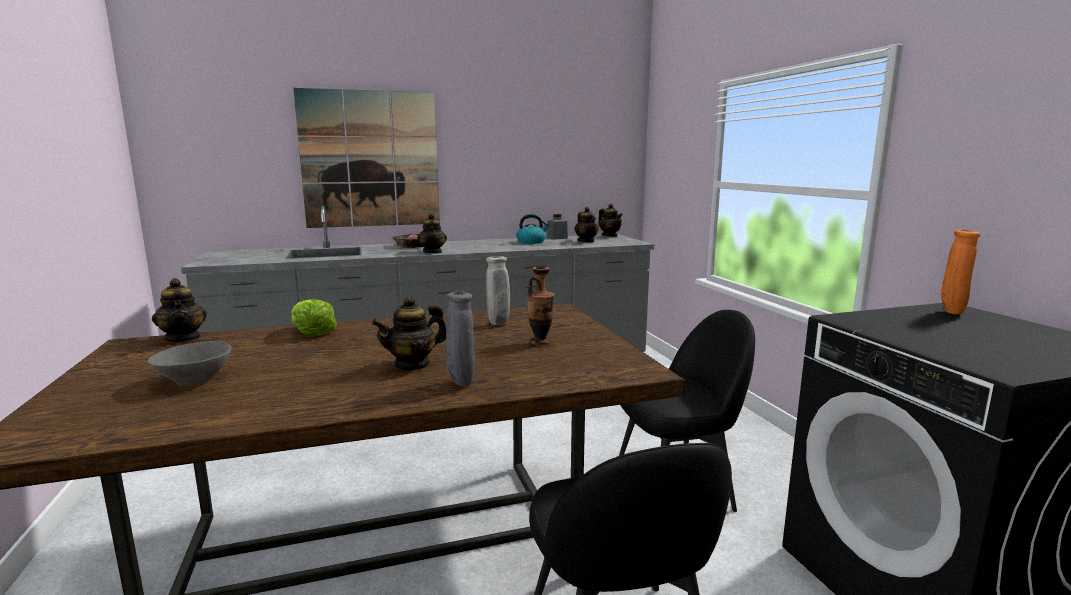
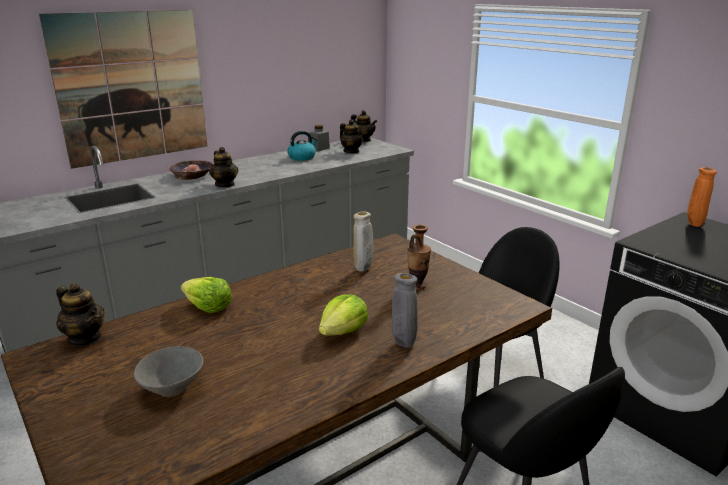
camera: 20 degrees left, 10 degrees up
(413, 365) = (343, 331): teapot -> lettuce

